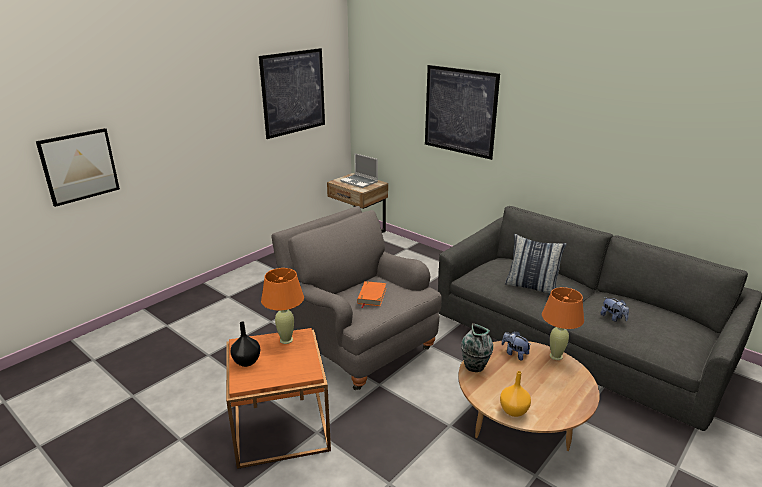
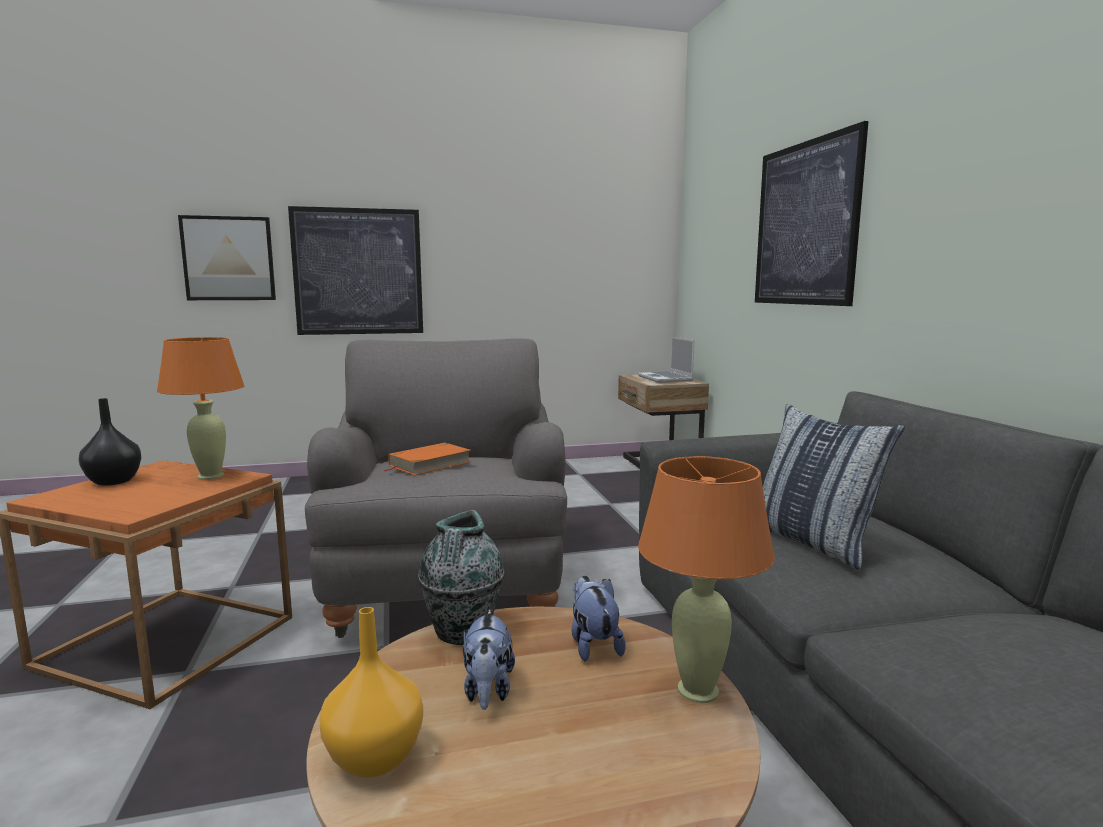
camera: 35 degrees right, 15 degrees down
(293, 92) = (570, 225): picture -> picture (358, 272)
(613, 318) = (1000, 661): plush toy -> plush toy (488, 690)

